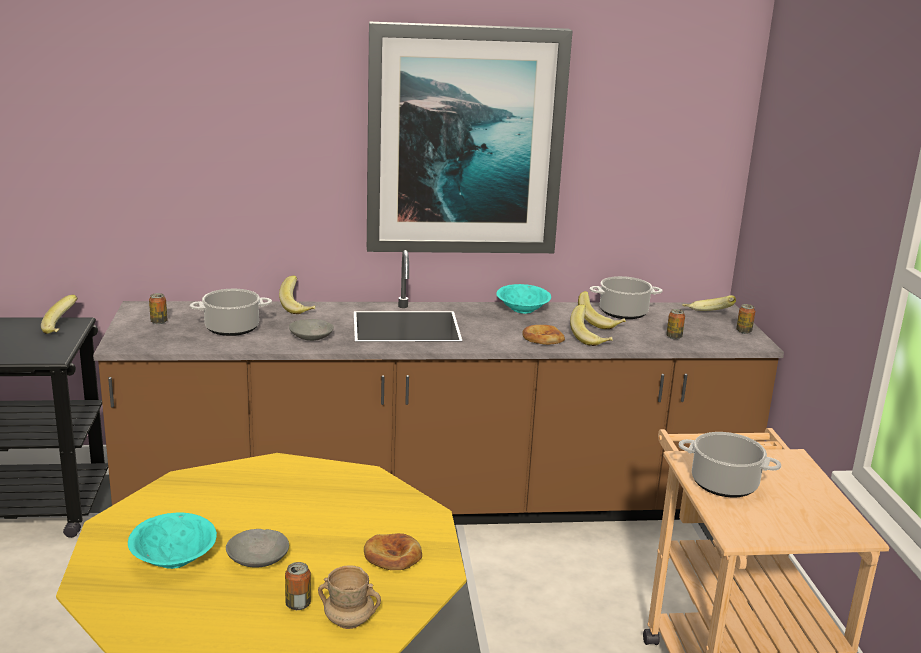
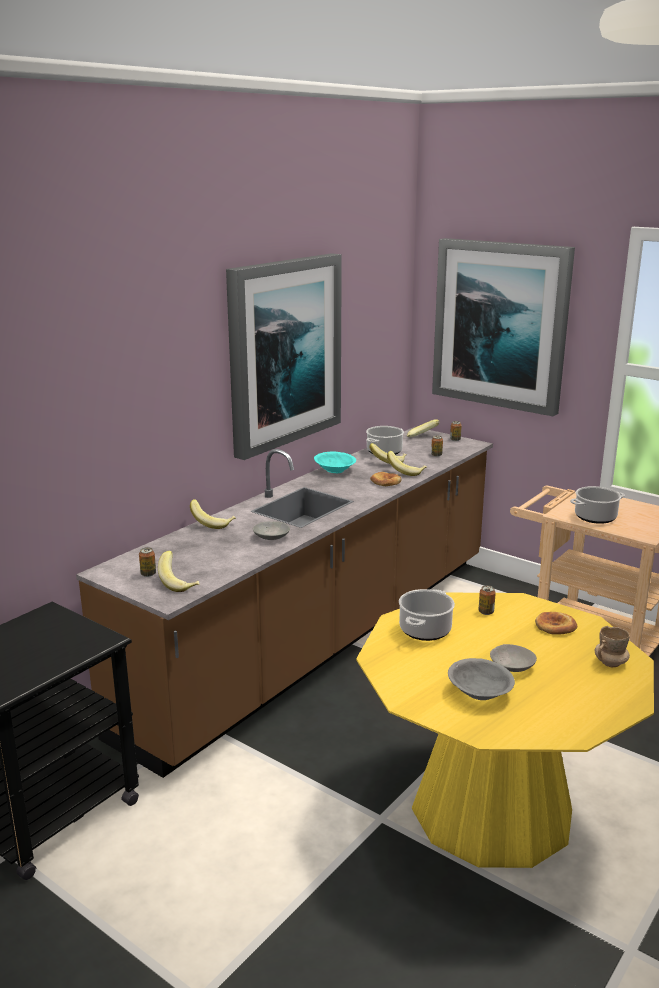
camera: 45 degrees left, 0 degrees up
(63, 328) = (53, 619): banana -> banana (180, 583)
(174, 558) = (479, 692): turquoise bowl -> grey bowl
(231, 328) = (209, 555): cooking pot -> cooking pot (425, 630)
(298, 604) = (578, 671): can -> can (486, 612)
(811, 173) = (501, 325): none -> picture

